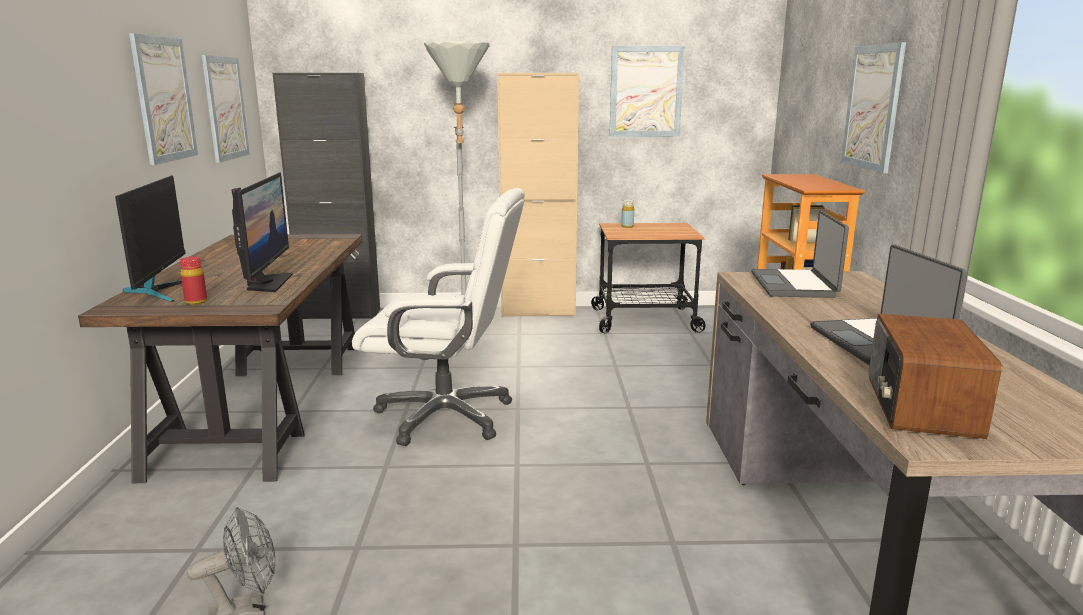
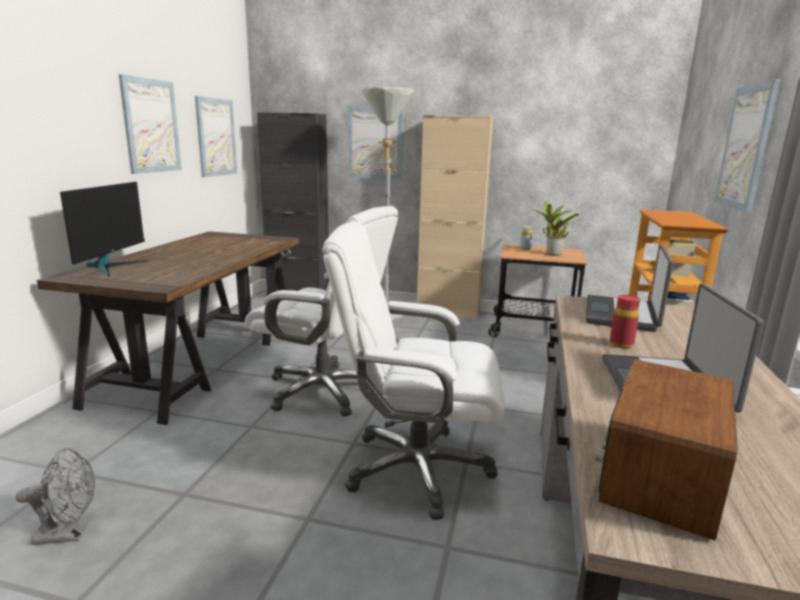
camera: 15 degrees right, 0 degrees up
(196, 302) = (123, 278): red bottle -> red bottle (621, 344)
(266, 283) = (187, 268): monitor -> none
(599, 479) = (415, 469): none -> white office chair
(646, 91) = (553, 134): picture -> picture (375, 143)
(661, 231) = (552, 254): none -> potted plant

